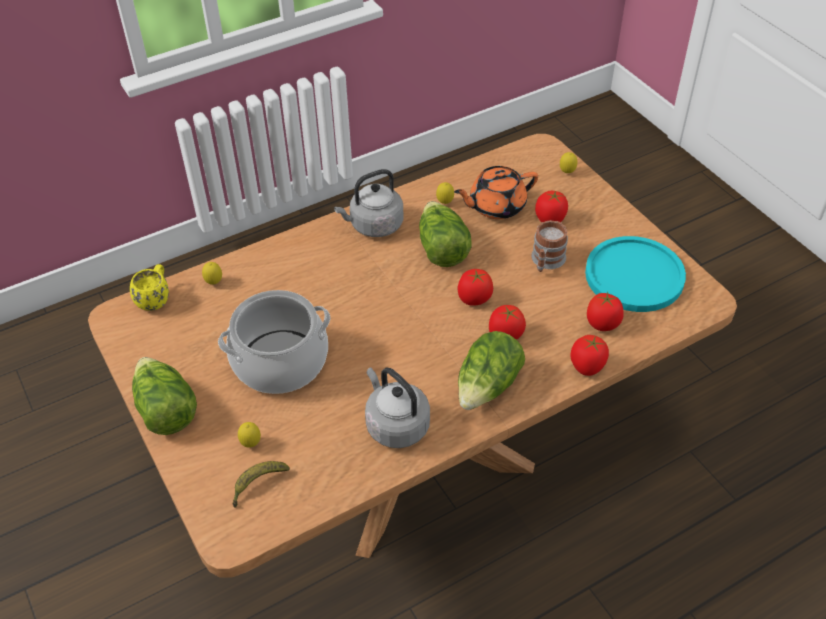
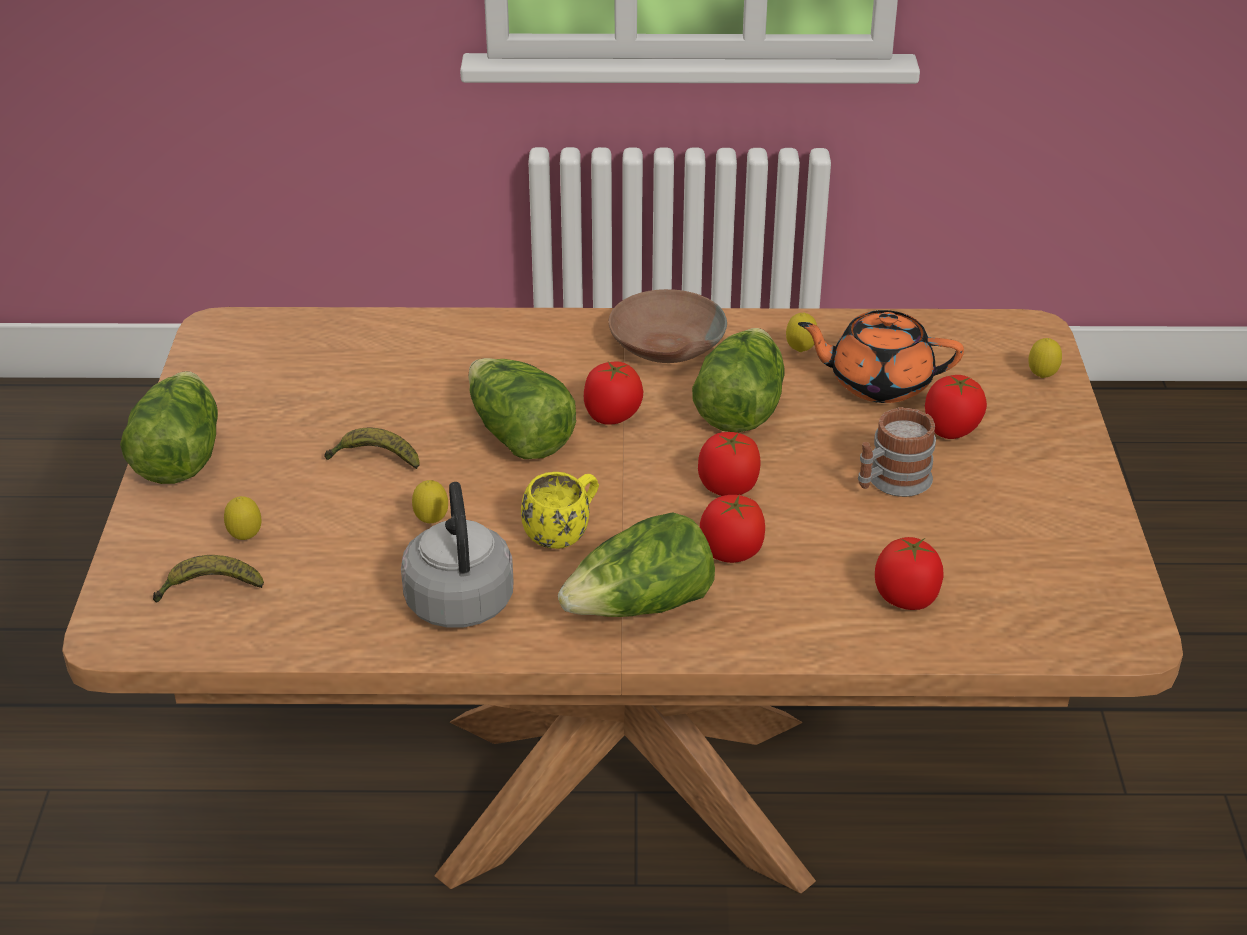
camera: 30 degrees right, 10 degrees down
(155, 299) = (286, 326): yellow mug -> yellow mug (564, 533)
(214, 283) = (378, 335): lemon -> lemon (431, 522)
(280, 362) = (375, 459): cooking pot -> banana
(344, 313) = (518, 435): none -> lettuce
(374, 226) = (664, 344): grey kettle -> brown bowl
(587, 367) = (824, 645): tomato -> tomato (612, 416)
(634, 276) = (1025, 554): turquoise plate -> none

